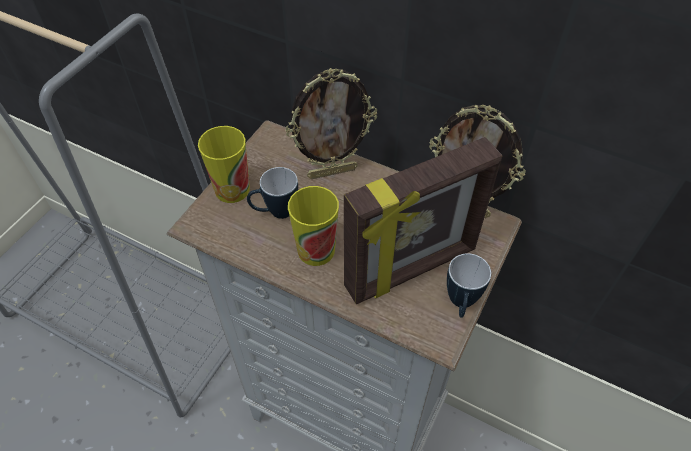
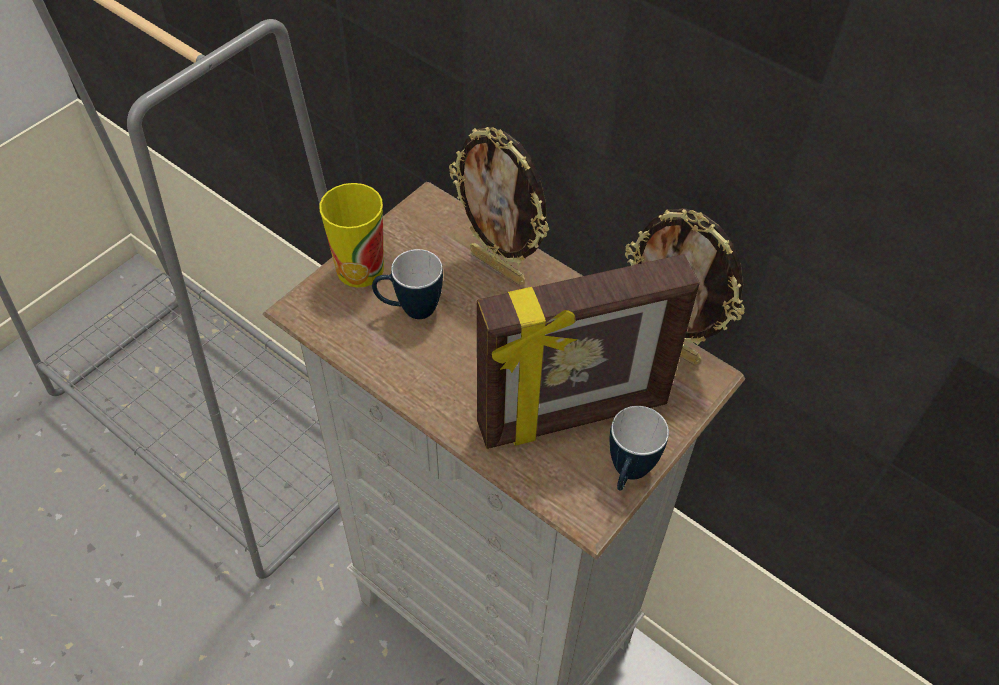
camera: 10 degrees right, 0 degrees up
(316, 250) = (452, 369): cup -> none
(332, 172) = (499, 267): picture frame -> picture frame turned 45 degrees clockwise

